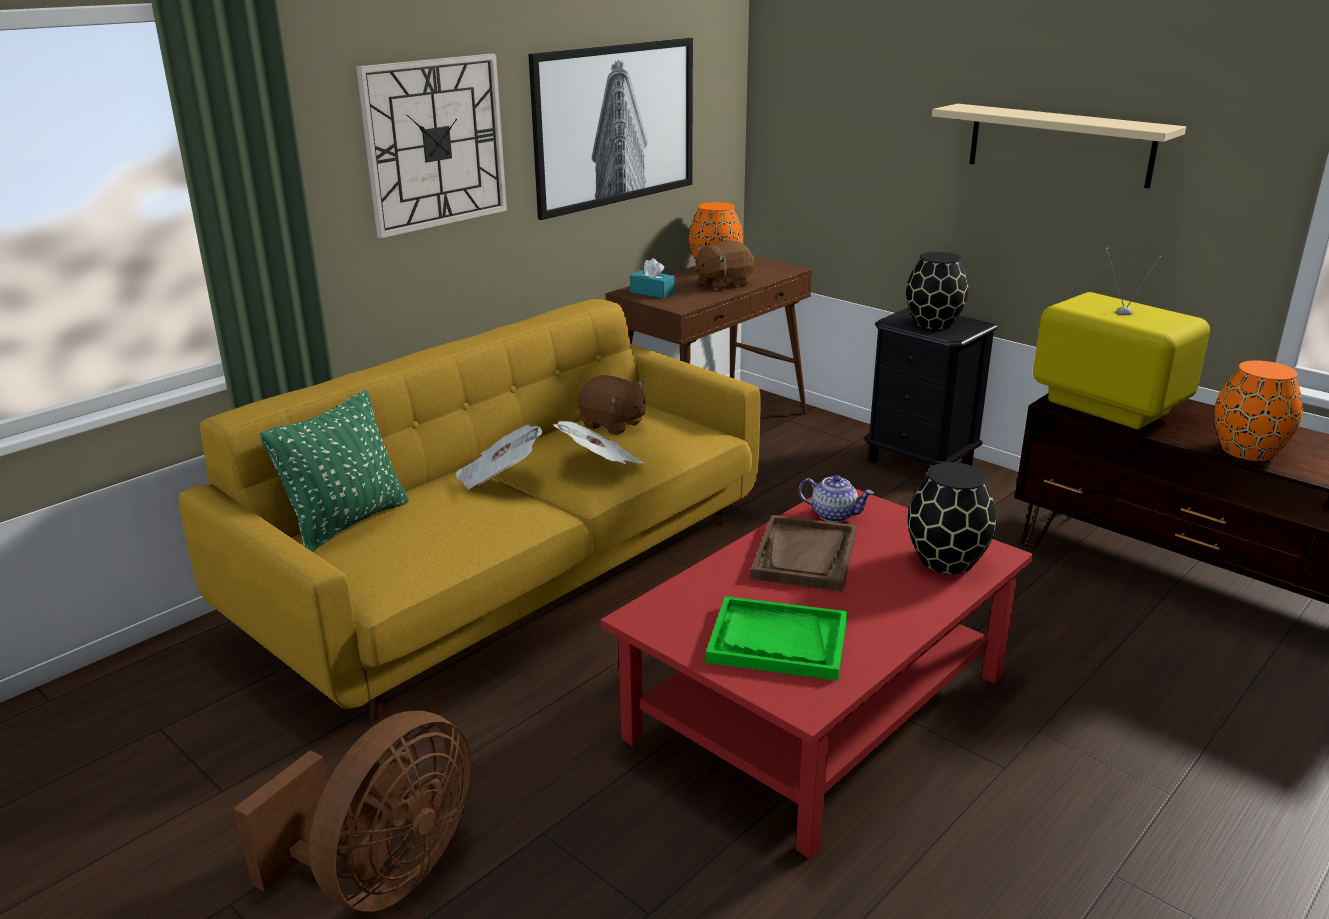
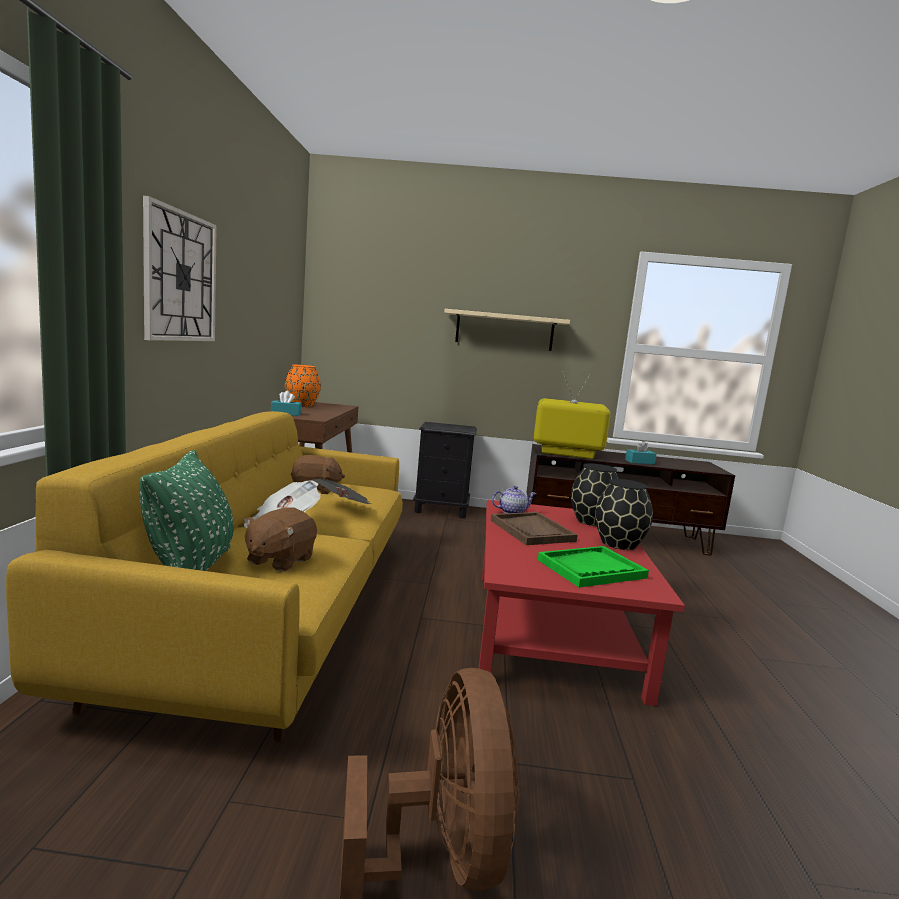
camera: 40 degrees left, 15 degrees down
(616, 125) = (259, 301): picture -> none
(723, 284) = (322, 410): brown plush toy -> brown plush toy (279, 560)
(934, 324) = (449, 427): black vase -> black vase (619, 544)
(1248, 450) = (639, 462): orange vase -> turquoise tissue box

